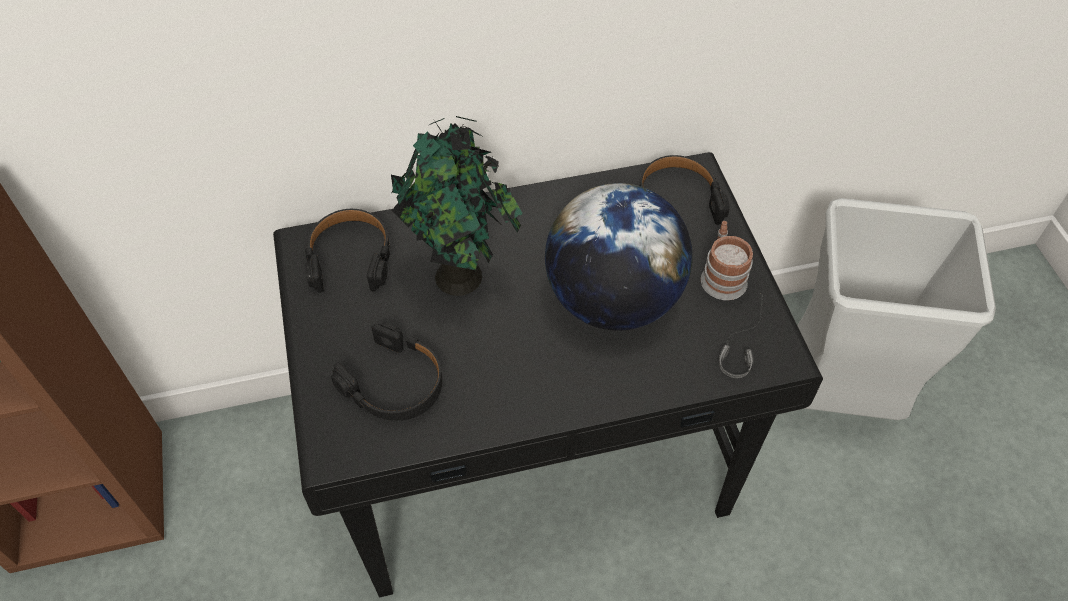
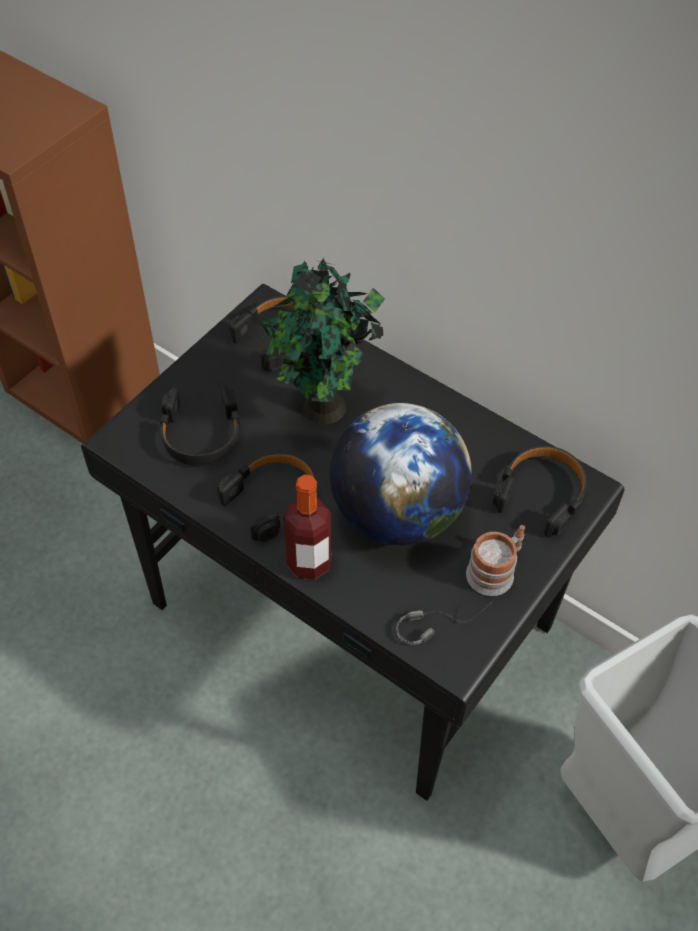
camera: 50 degrees right, 0 degrees up
(518, 376) = (273, 500): none -> black headphones
(606, 392) = (309, 562): none -> bottle

